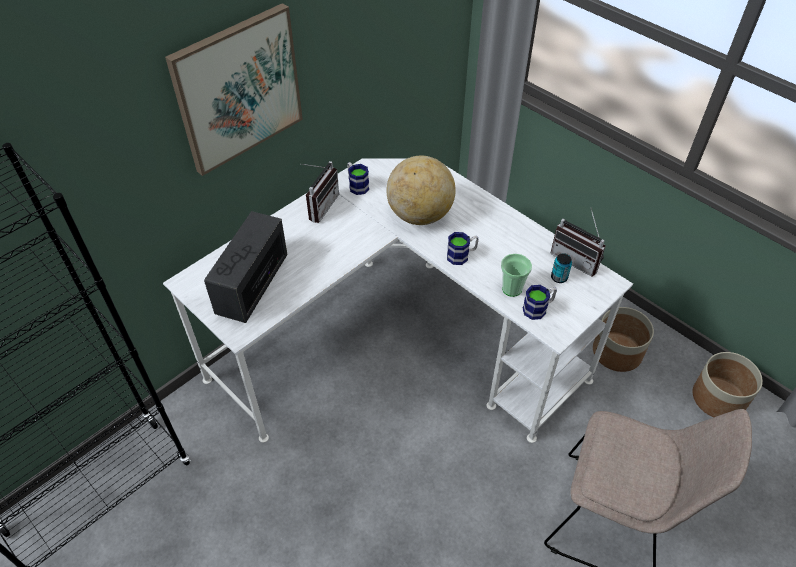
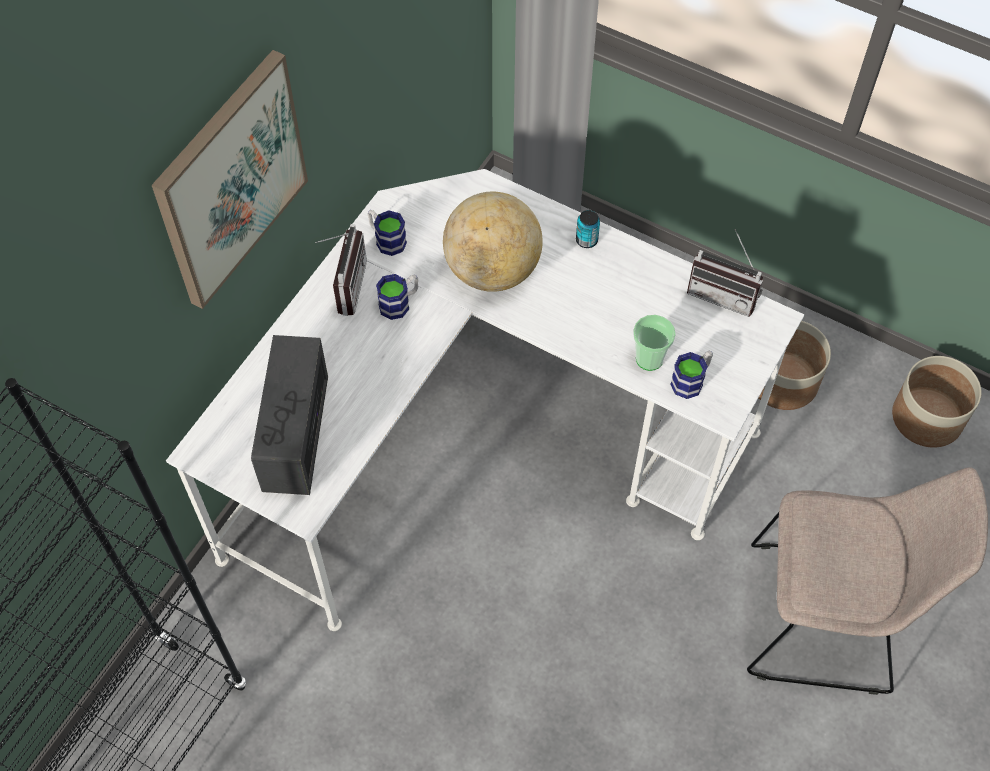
camera: 15 degrees left, 10 degrees up
(462, 255) = (569, 322): mug -> mug (399, 303)
(559, 277) = (707, 327): can -> can (586, 240)

